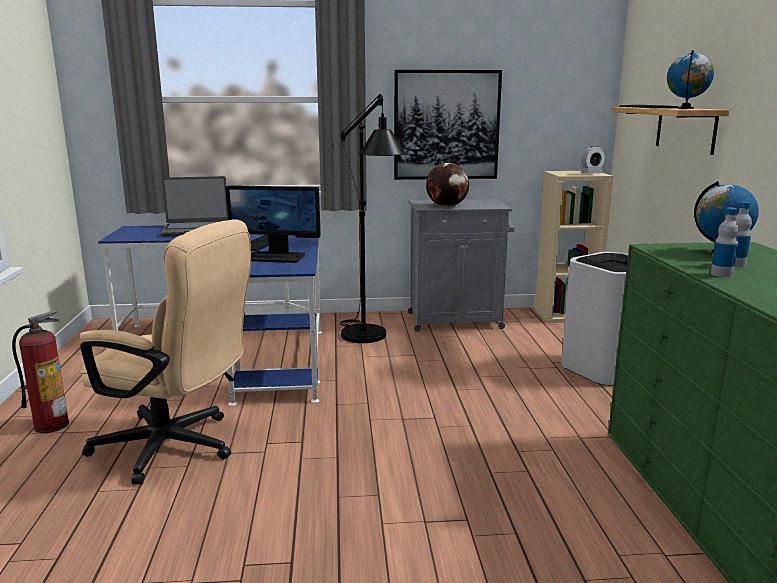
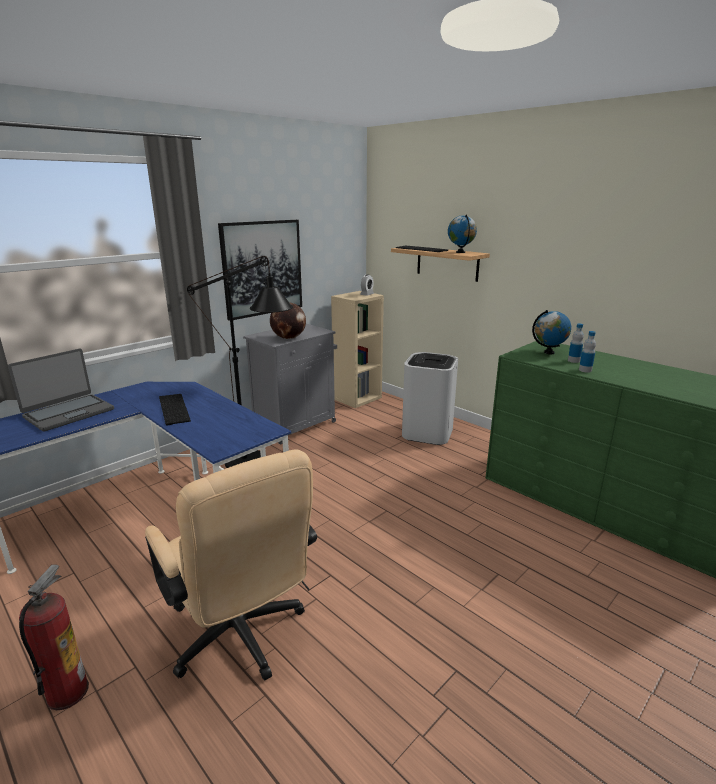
camera: 40 degrees left, 5 degrees up
(177, 448) = (241, 637): beige office chair -> beige office chair turned 75 degrees clockwise
(276, 257) = (223, 423): monitor -> none

